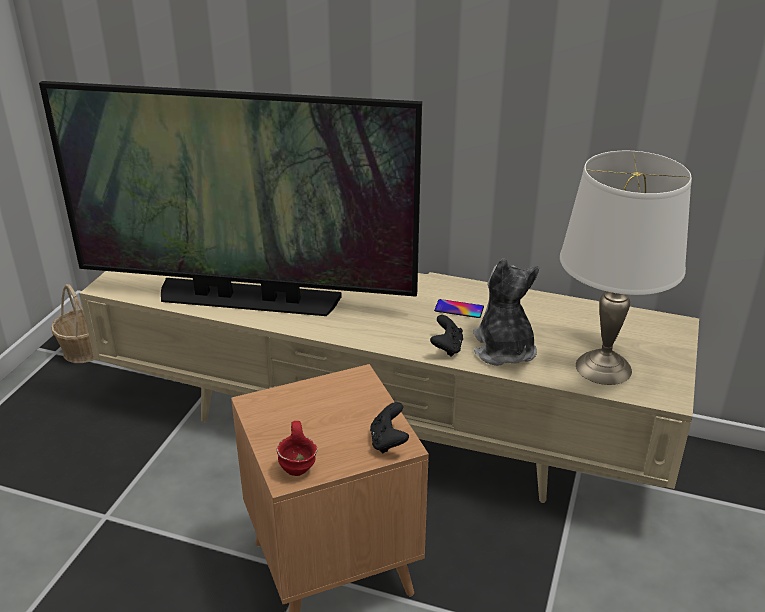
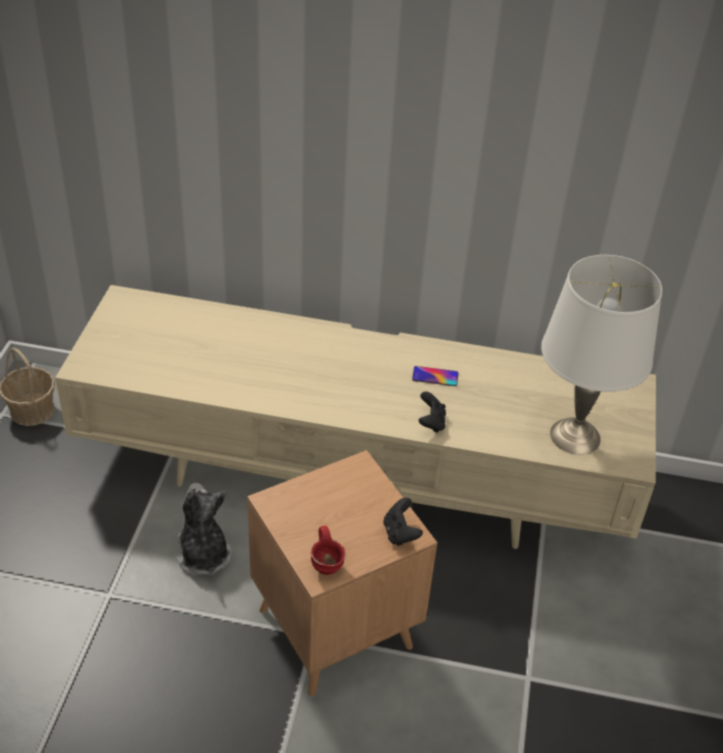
camera: 10 degrees left, 10 degrees up
(248, 299) = (228, 375): television -> none
(503, 349) = (483, 421): plush toy -> plush toy (203, 554)

